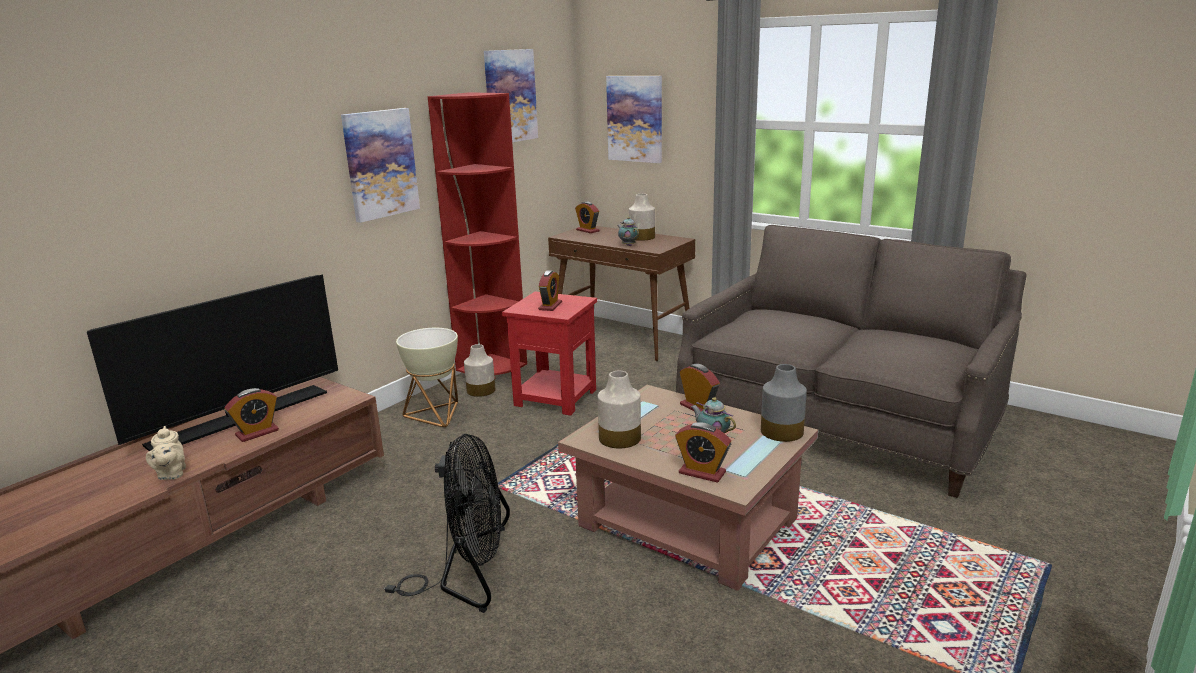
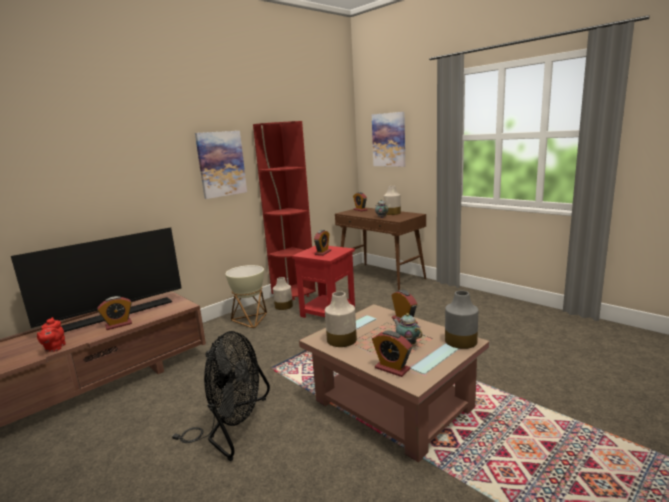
camera: 10 degrees right, 5 degrees down
(171, 474) = (54, 348): beige teapot -> red teapot
(510, 96) = (309, 126): picture -> none
(840, 419) = (519, 335): grey sofa -> none

